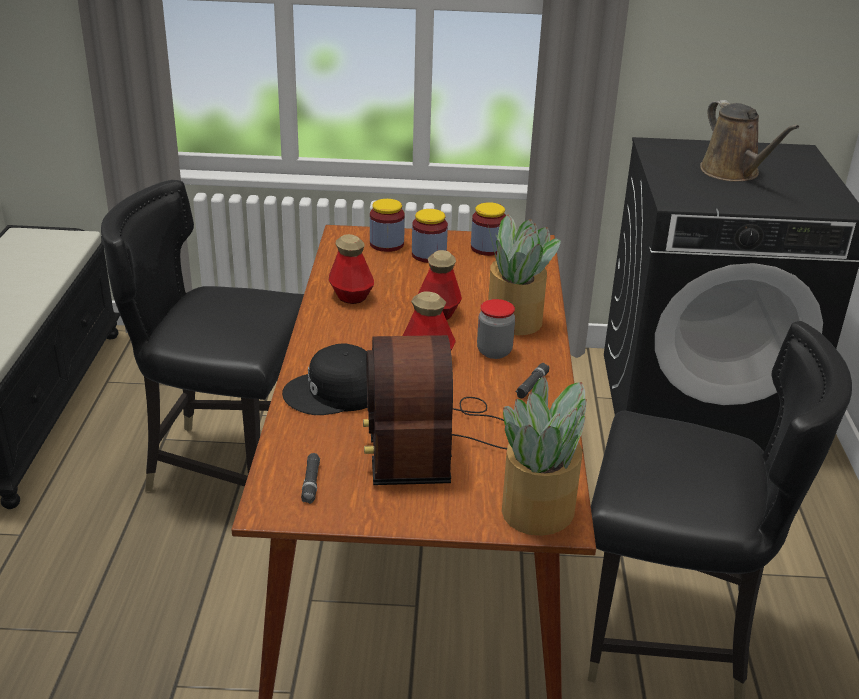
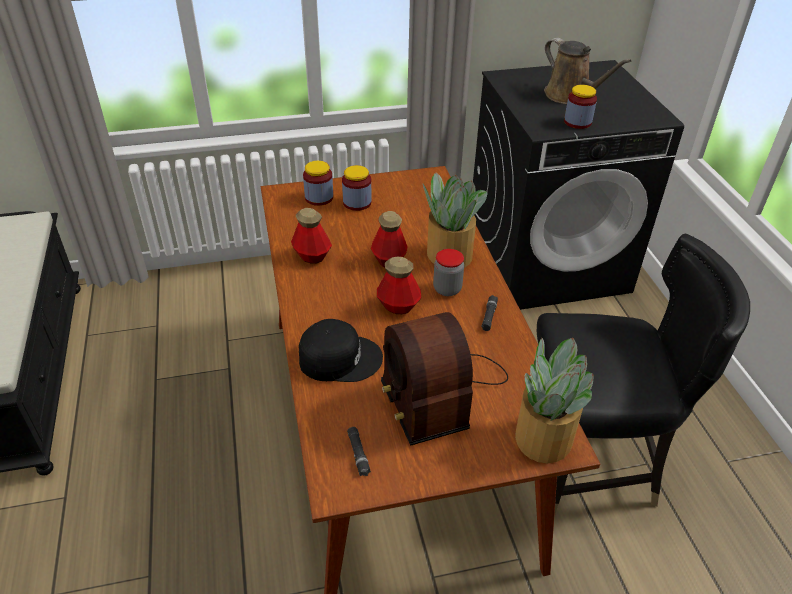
camera: 15 degrees left, 10 degrees up
(225, 466) = (215, 393): black chair -> none
(334, 393) = (339, 357): black cap -> black cap turned 150 degrees counterclockwise
(487, 248) = (400, 187): jar -> jar (577, 122)

